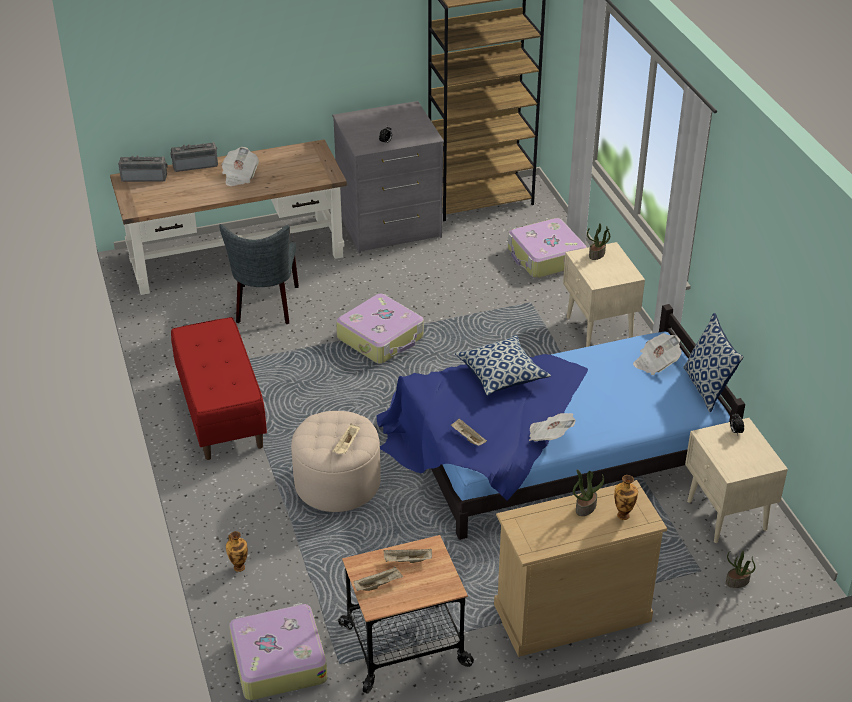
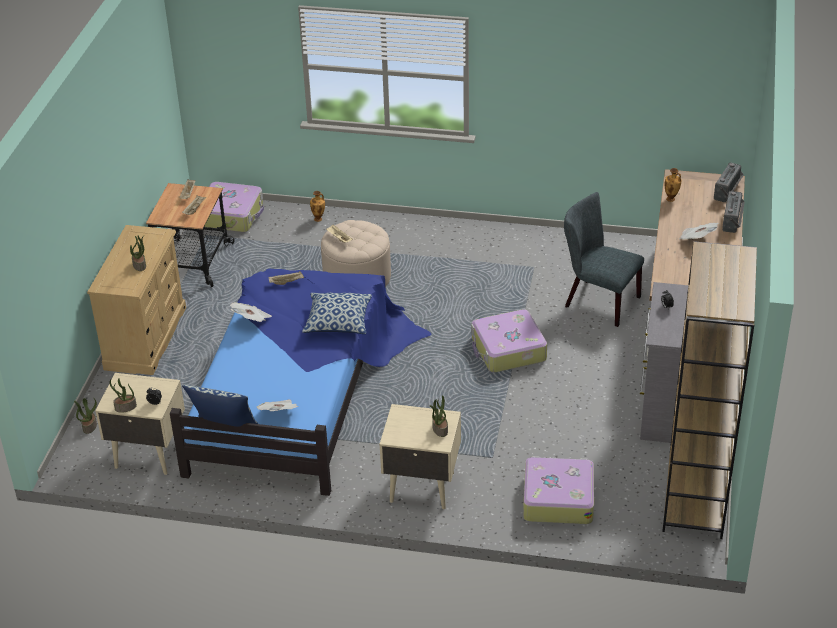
camera: 120 degrees right, 0 degrees up
(220, 411) = (478, 247): red bench -> none
(623, 514) = (117, 278): vase -> vase (671, 199)
(762, 449) = (125, 407): none -> potted plant

